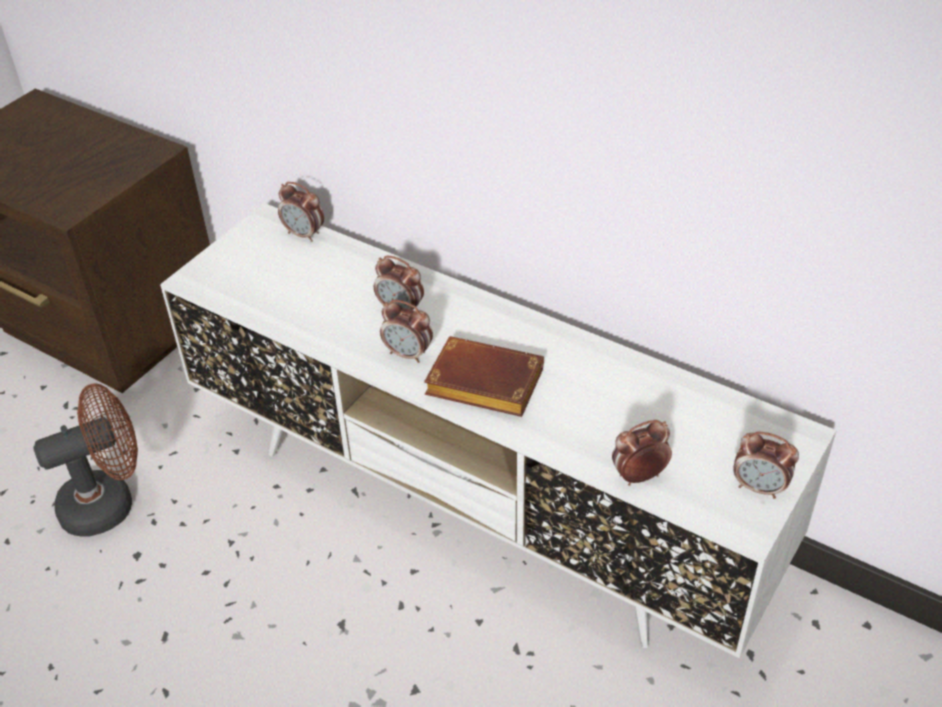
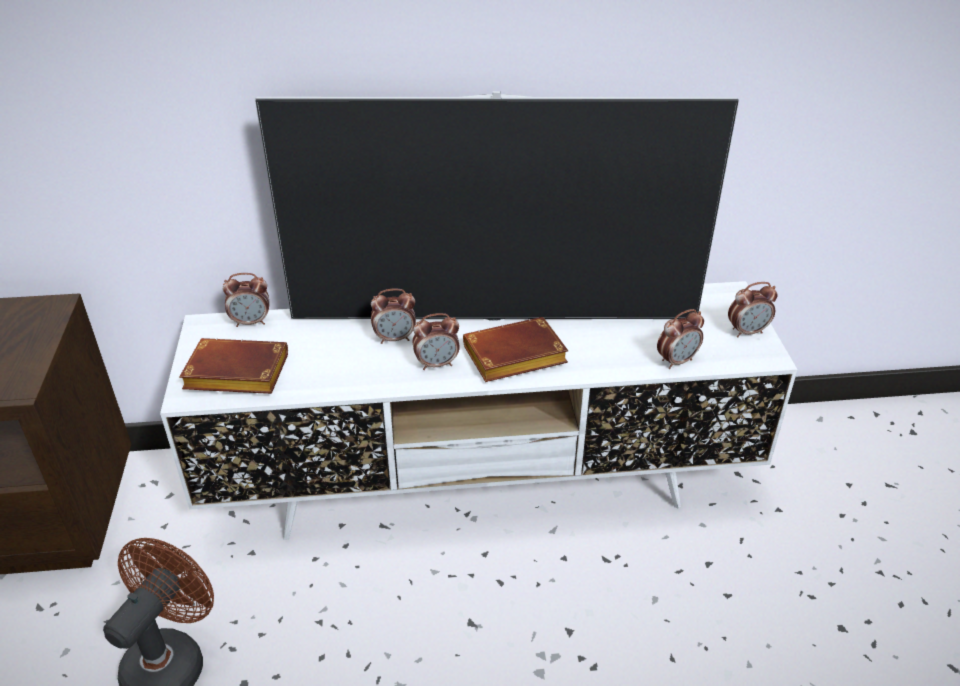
camera: 40 degrees left, 5 degrees down
(241, 278) = (233, 375): none -> brown book
(511, 334) = (494, 317): none -> television
(638, 476) = (676, 361): alarm clock -> alarm clock turned 150 degrees counterclockwise

